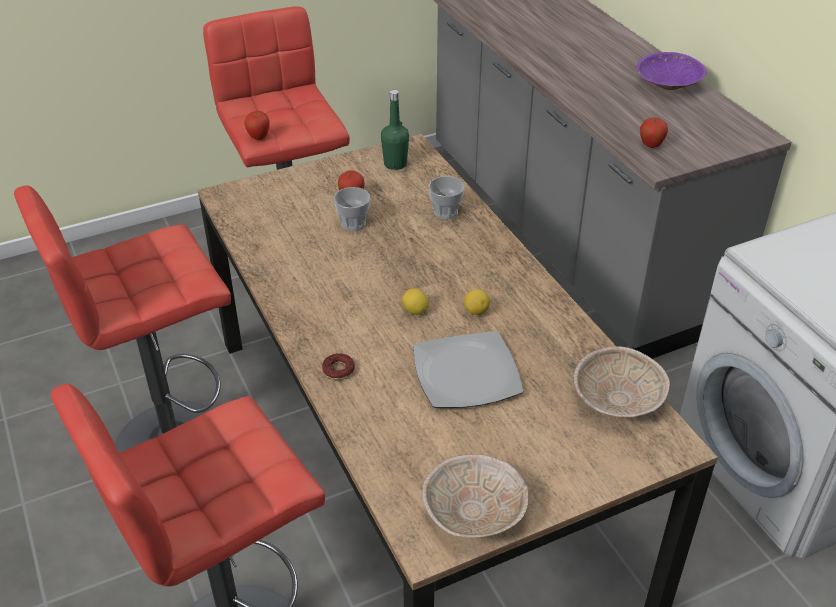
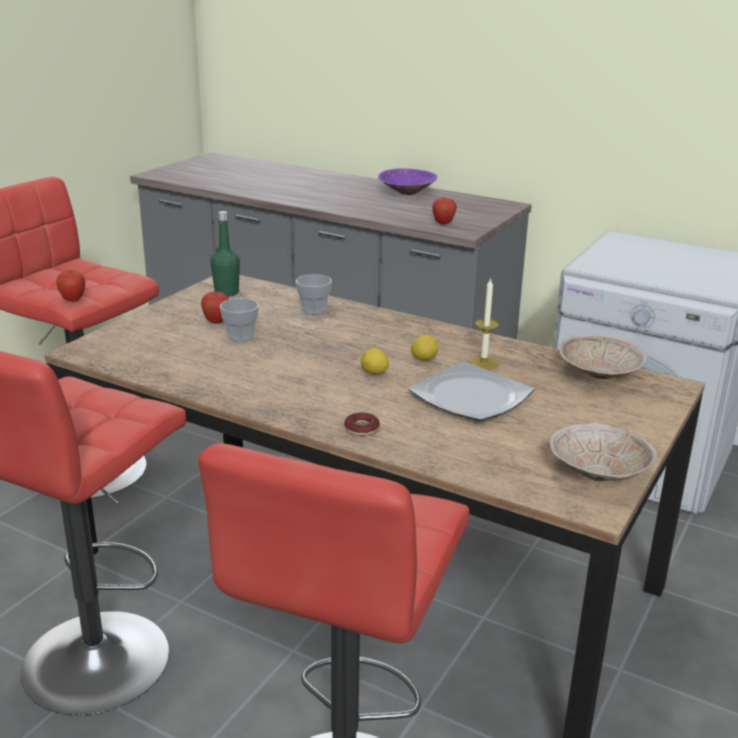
camera: 35 degrees left, 15 degrees down
(524, 338) = (483, 363): none -> candle

